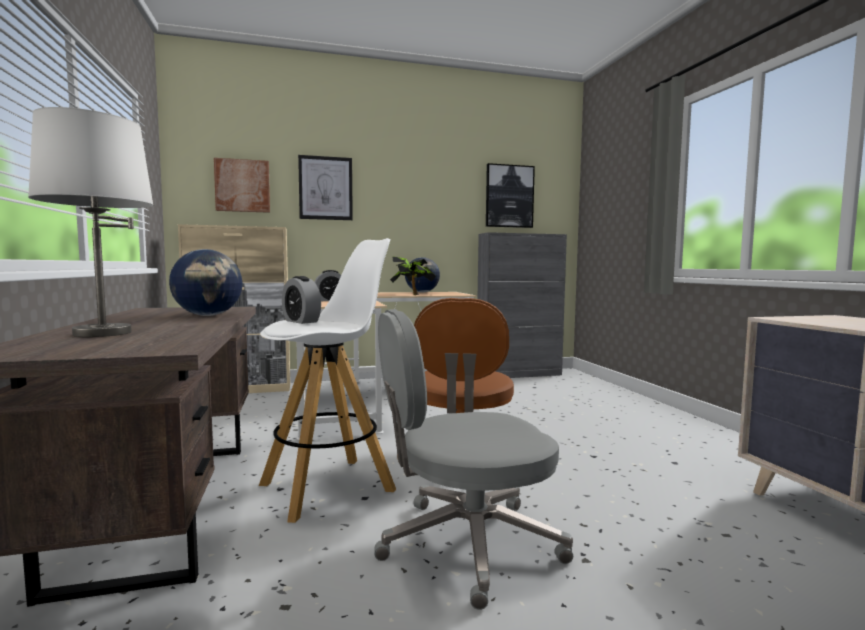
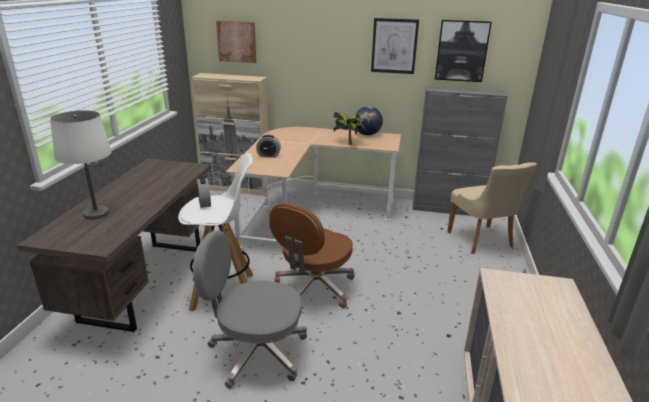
camera: 25 degrees right, 20 degrees up
(208, 315) = (166, 185): globe -> none
(325, 188) = (297, 43): picture -> picture (394, 46)
(584, 389) = (481, 240): none -> beige chair

